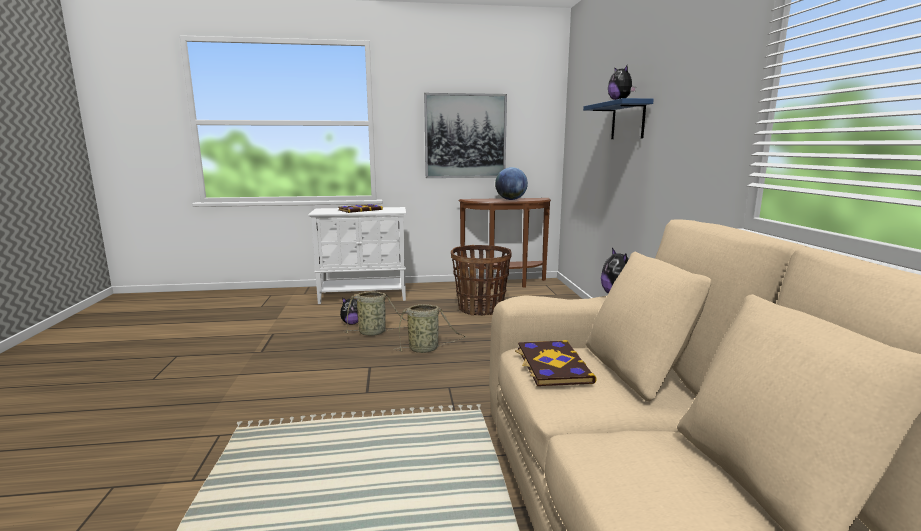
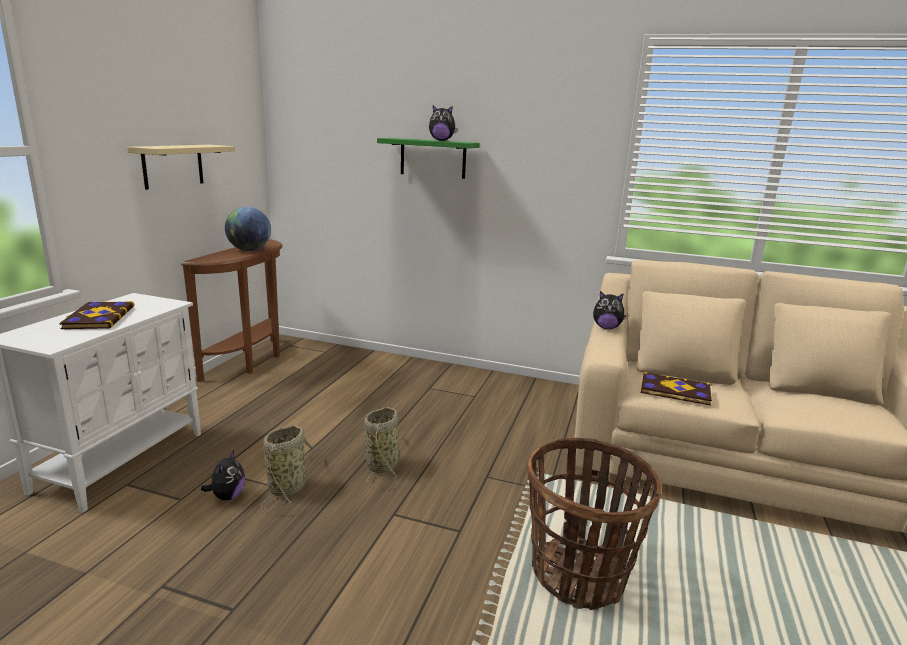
camera: 65 degrees left, 5 degrees up
(465, 136) = (173, 166): picture -> beige shelf
(480, 308) = (306, 398): basket -> basket (579, 575)
(628, 120) = (433, 158): blue shelf -> green shelf

